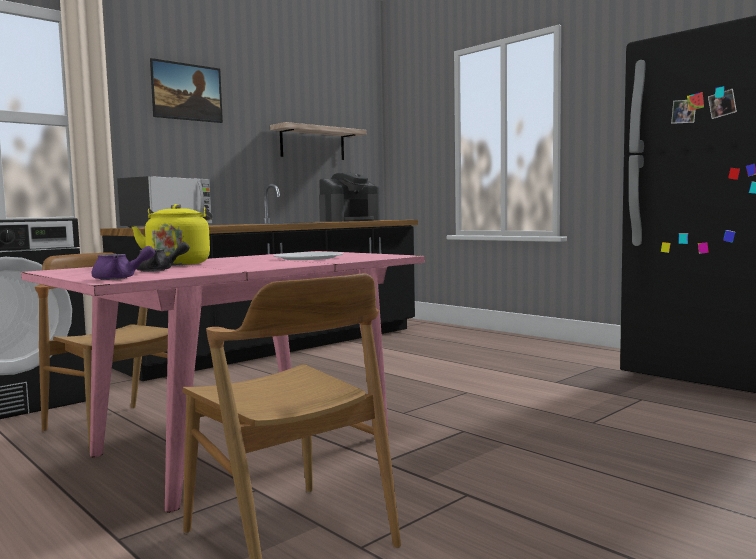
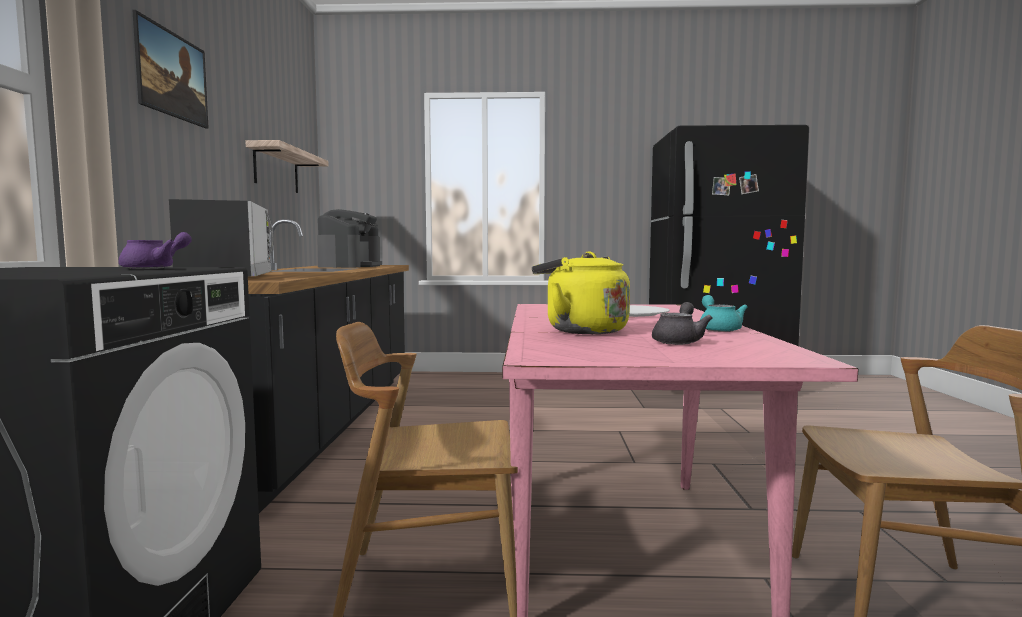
camera: 45 degrees left, 0 degrees up
(120, 278) = (776, 355): purple teapot -> purple teapot (156, 268)
(247, 268) = (718, 329): none -> turquoise teapot

